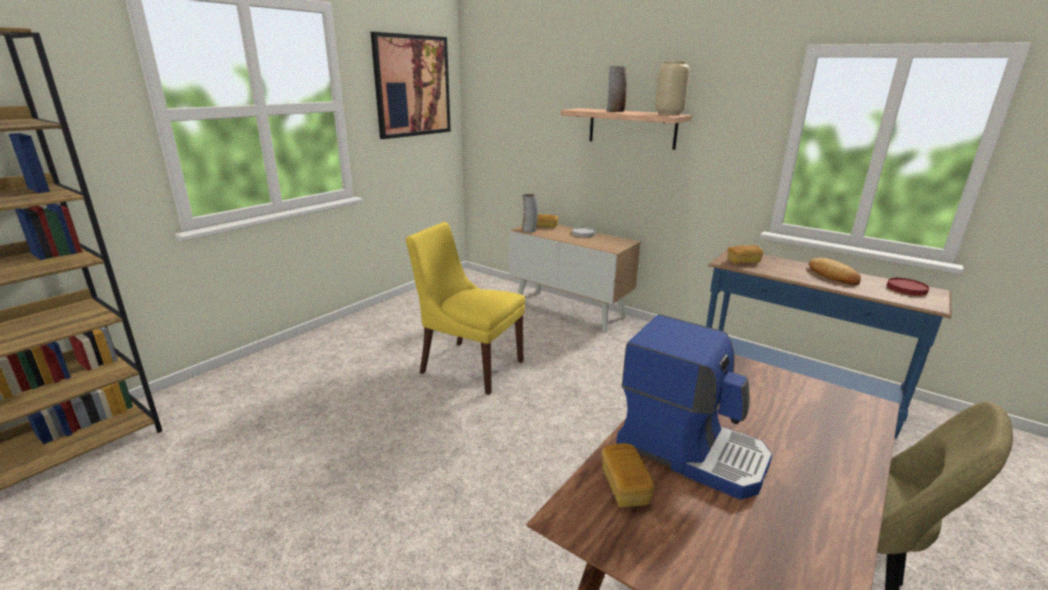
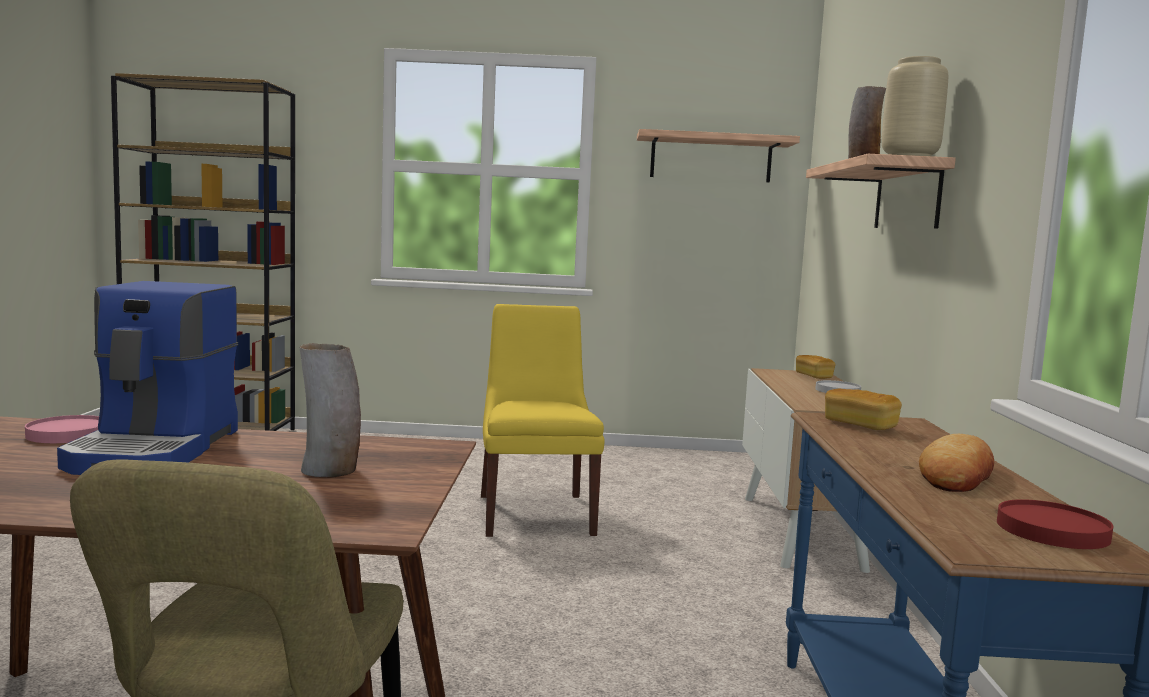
camera: 55 degrees right, 15 degrees down
(412, 86) = (711, 158): picture -> shelf
(529, 230) = (772, 373): vase -> vase (330, 471)
(624, 486) = (67, 434): bread -> pink plate

